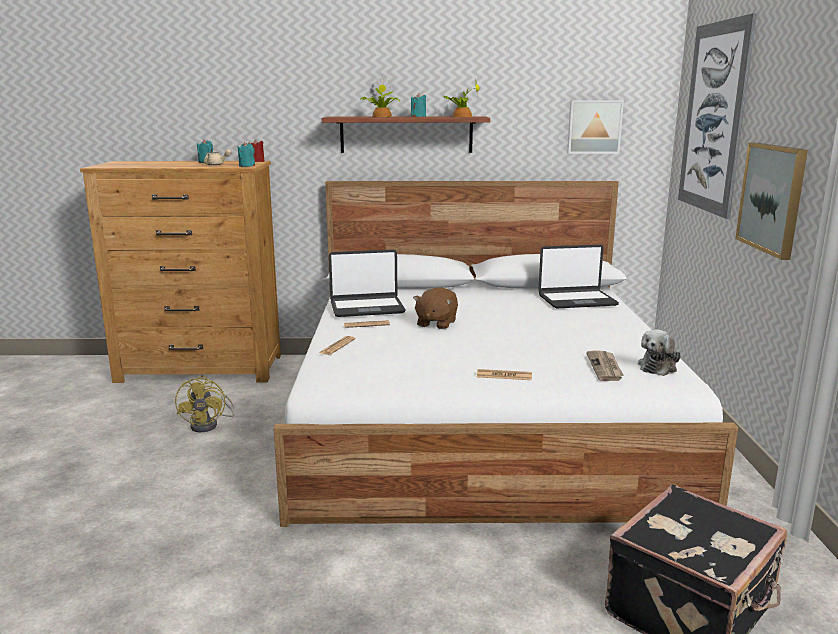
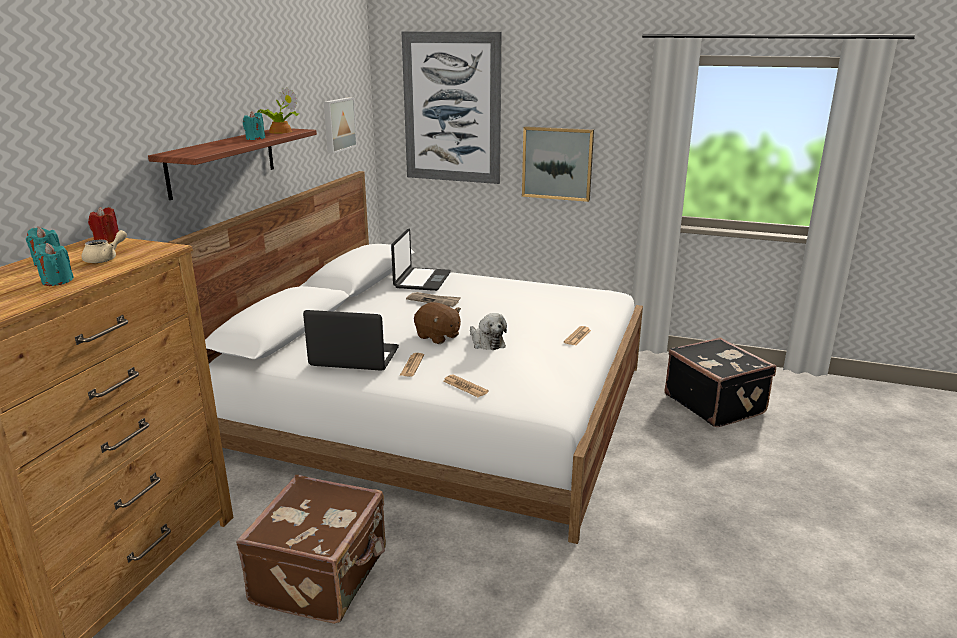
camera: 70 degrees left, 5 degrees up
(209, 425) = (322, 577): yellow fan -> brown suitcase
(247, 166) = (160, 246): turquoise candle -> turquoise candle (57, 281)
(367, 308) = (354, 358): laptop -> laptop turned 90 degrees counterclockwise
(381, 116) = (219, 145): potted plant -> none
(605, 367) = (580, 305): newspaper -> newspaper (434, 300)
(658, 367) = (583, 292): plush toy -> plush toy (486, 343)

